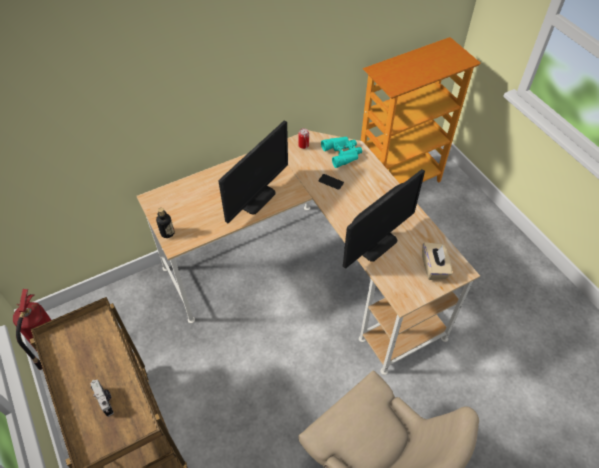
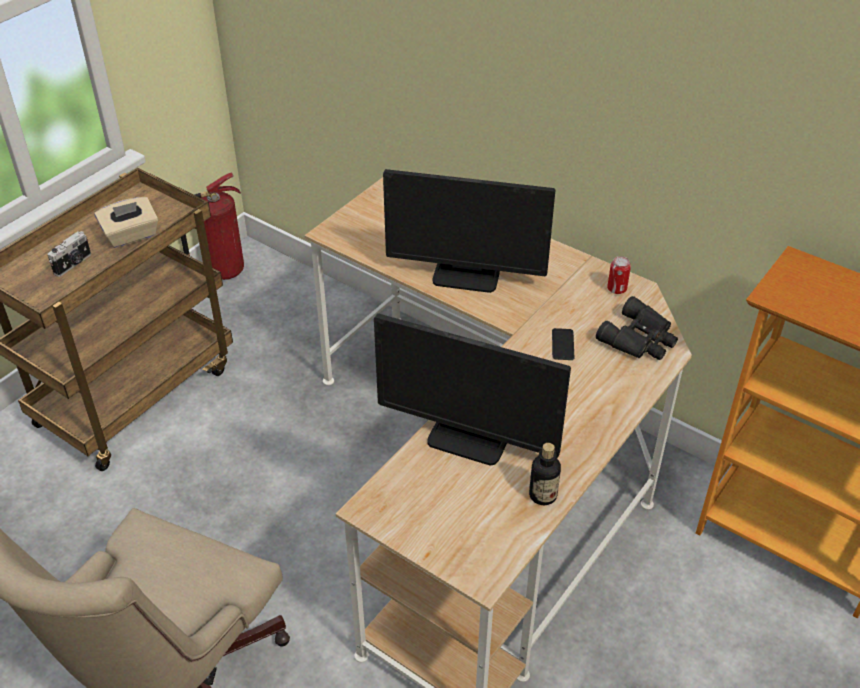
camera: 65 degrees right, 10 degrees down
(167, 233) = (346, 219): bottle -> bottle (543, 495)
(343, 153) = (640, 339): turquoise binoculars -> black binoculars
(434, 267) = (465, 532): beige tissue box -> beige tissue box (131, 236)

